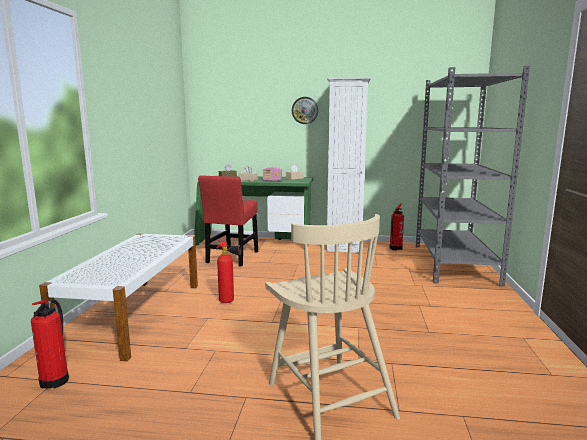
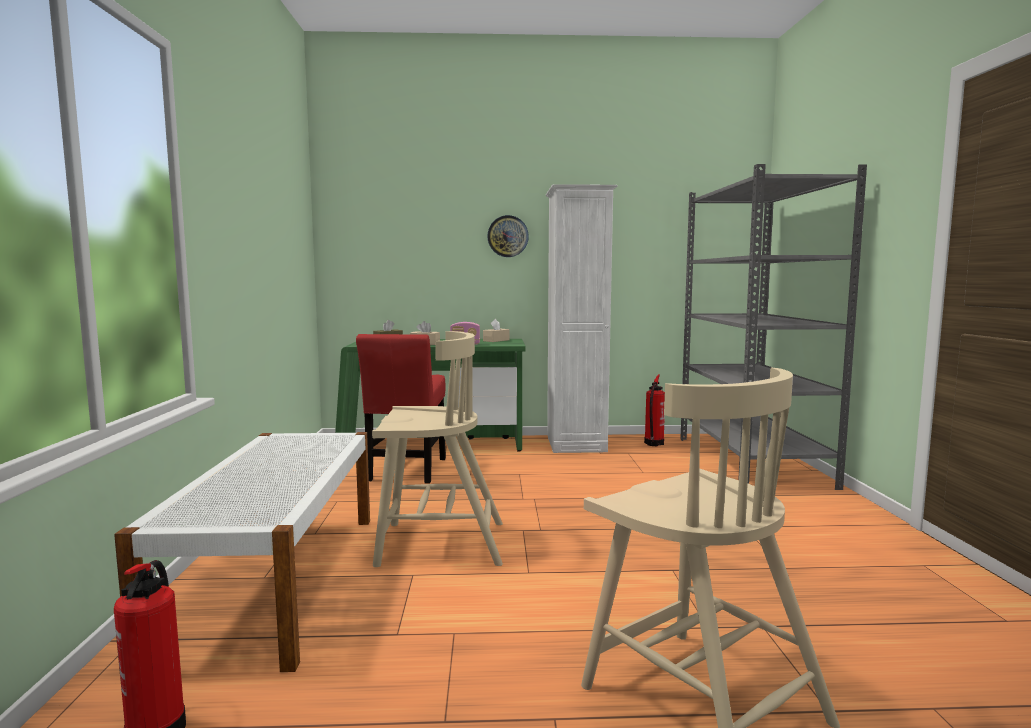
camera: 10 degrees left, 5 degrees down
(230, 302) = (438, 543): fire extinguisher -> beige chair

